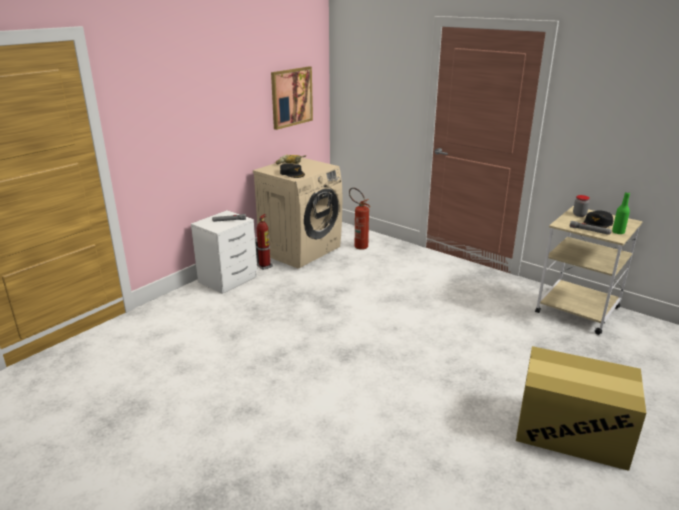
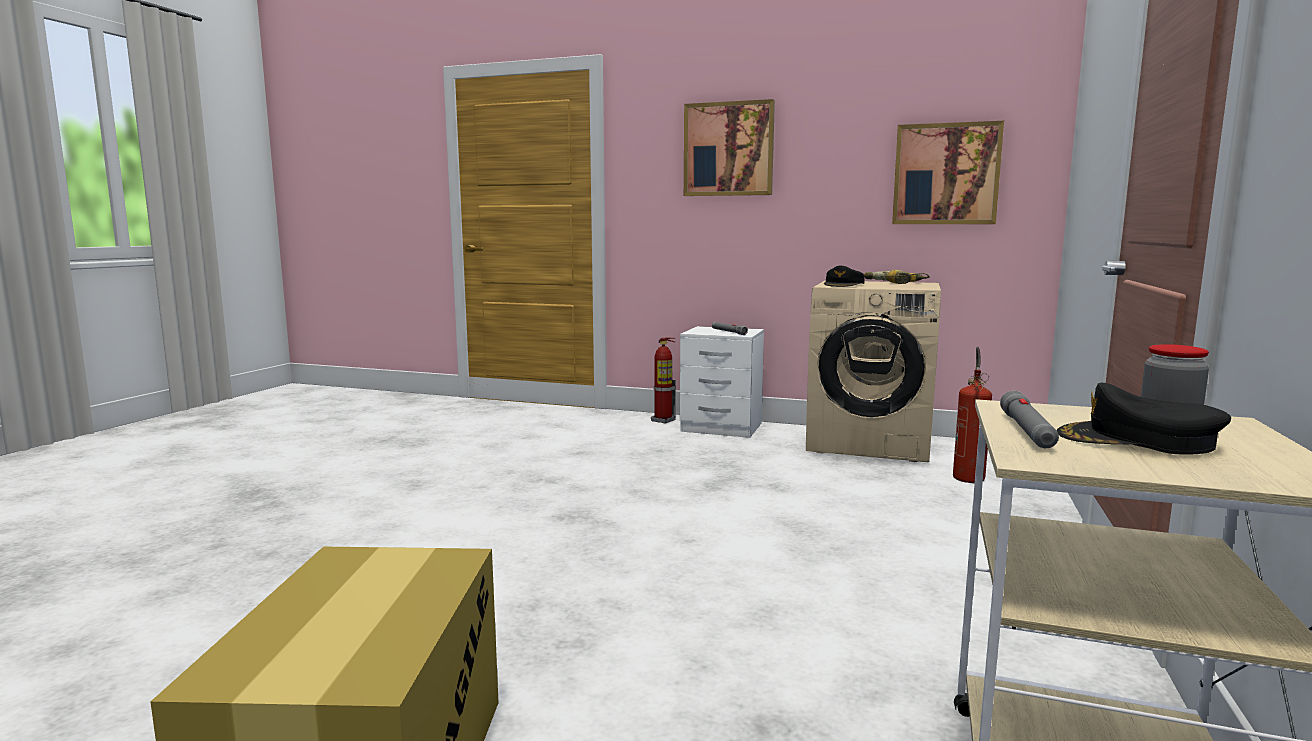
camera: 70 degrees right, 15 degrees down
(189, 97) = (728, 149): none -> picture
(265, 266) = (787, 436): fire extinguisher -> fire extinguisher (663, 420)
(618, 232) = (1110, 462): green bottle -> none

